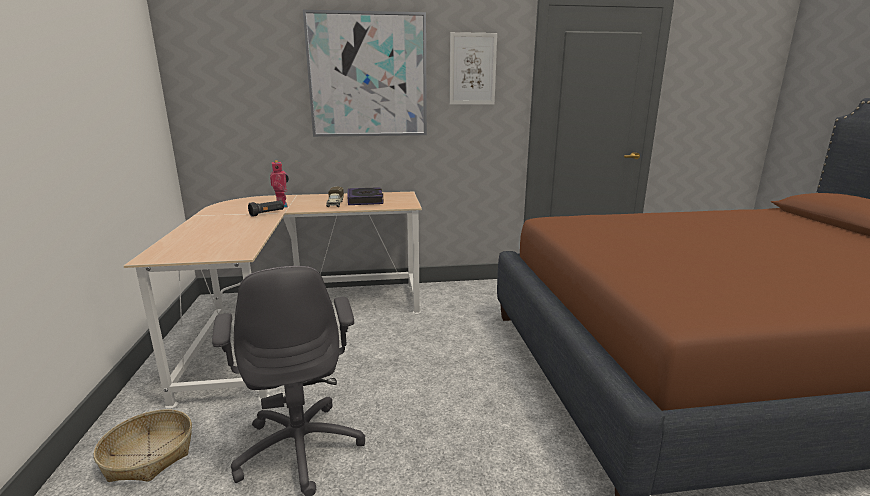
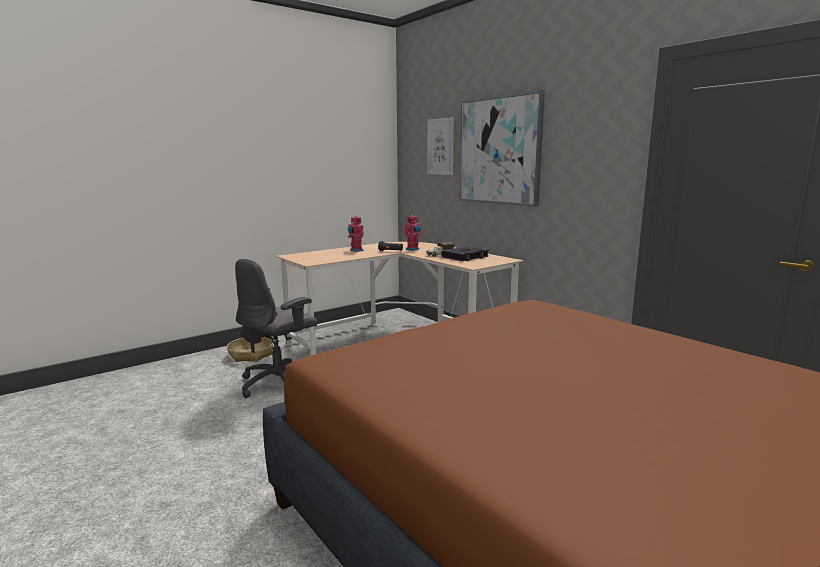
camera: 60 degrees right, 5 degrees down
(220, 224) = (356, 250): none -> toy robot
(472, 69) = (583, 141): picture -> picture (440, 147)

